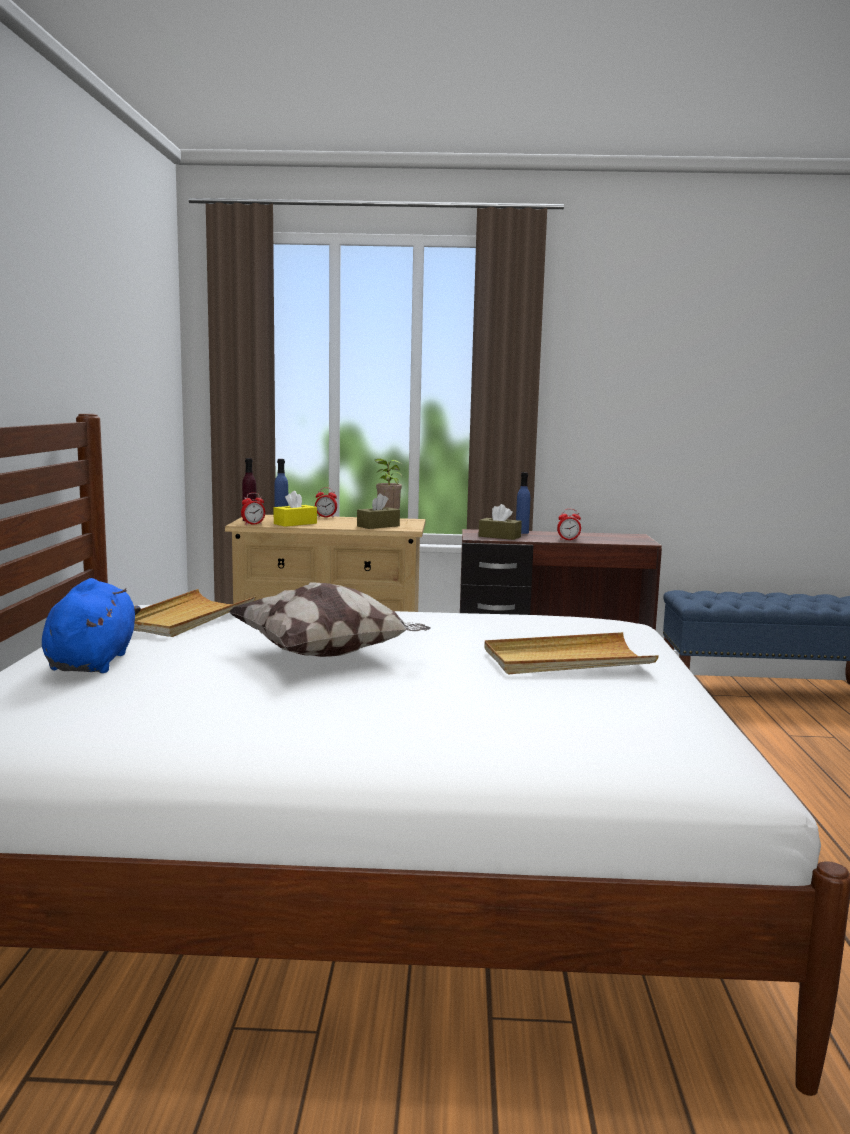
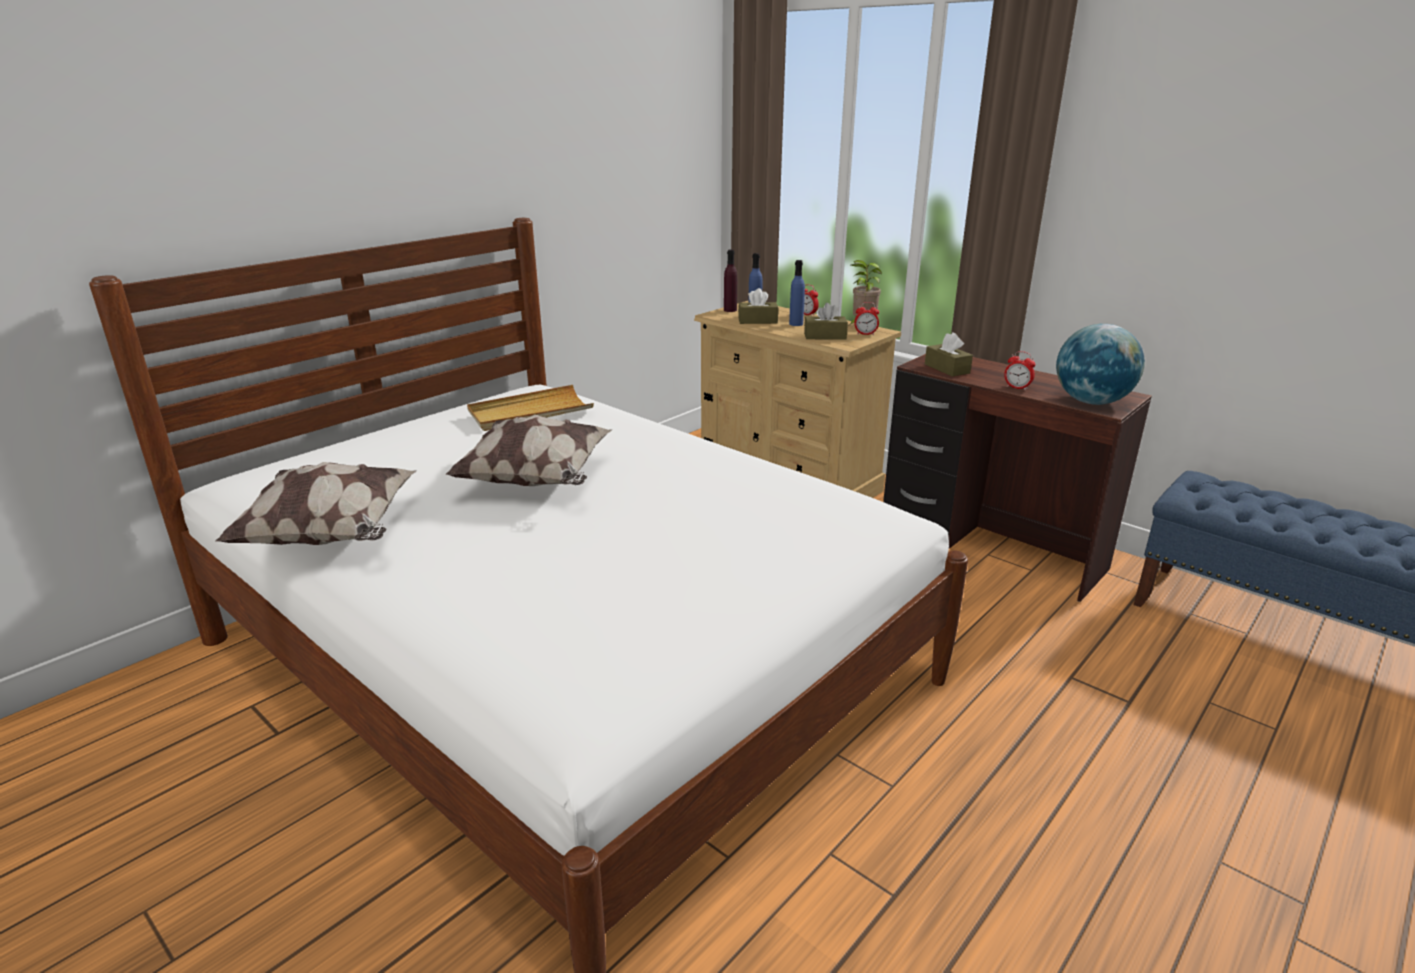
camera: 40 degrees right, 15 degrees up
(93, 662) = (404, 442): blue plush toy -> none
(211, 737) = (331, 536): none -> pillow
(253, 524) = (720, 316): alarm clock -> alarm clock (865, 334)
(295, 523) = (757, 321): yellow tissue box -> brown tissue box
(522, 532) = (989, 366): blue bottle -> blue bottle (796, 324)
(566, 660) = (697, 548): beige tray -> none
(626, 540) = (1091, 402): none -> globe

